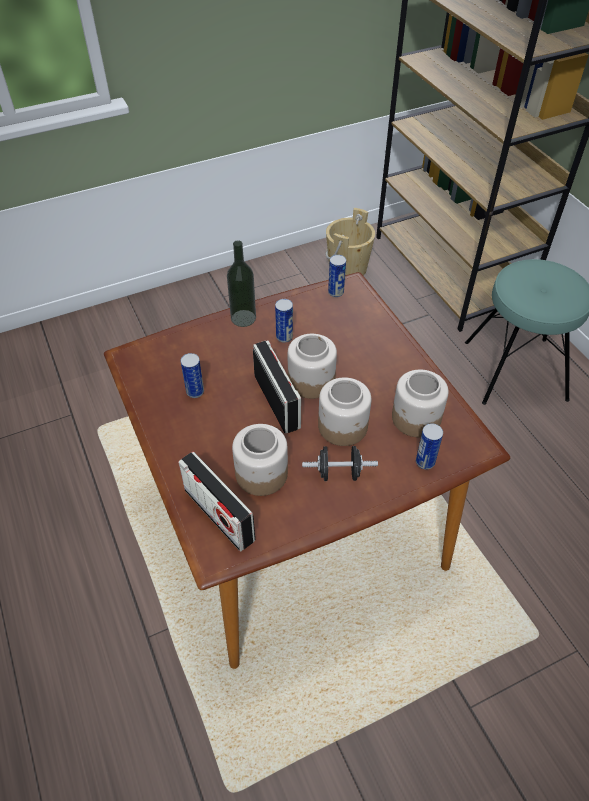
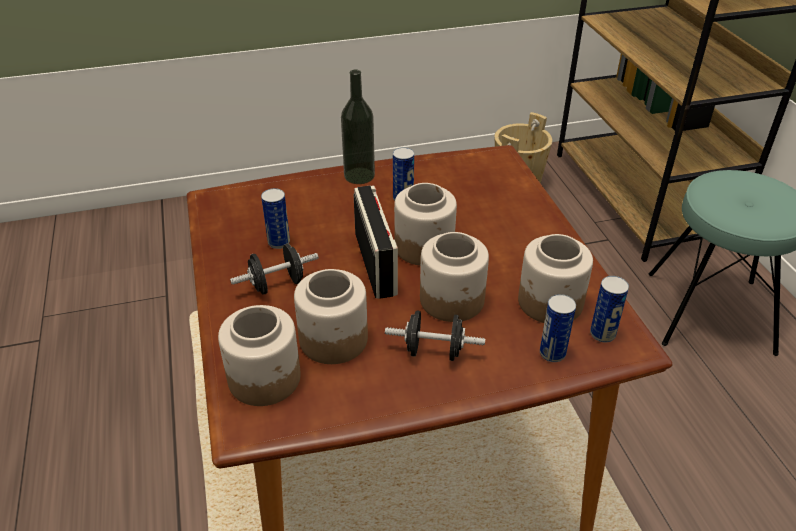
camera: 10 degrees right, 10 degrees down
(205, 431) = (277, 284): none -> black dumbbell
(219, 515) = (265, 379): radio -> jar
(336, 292) = (477, 161): can -> can (602, 334)

